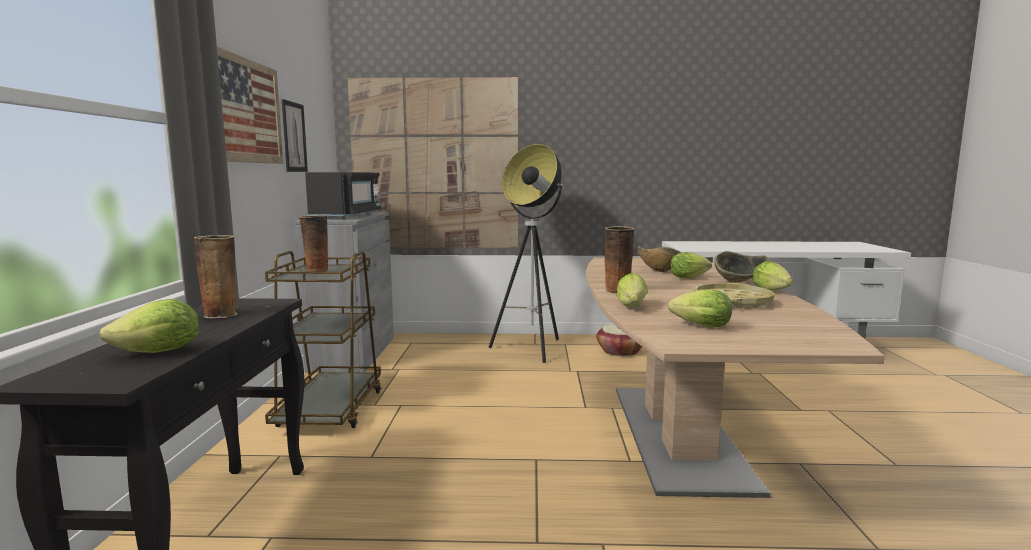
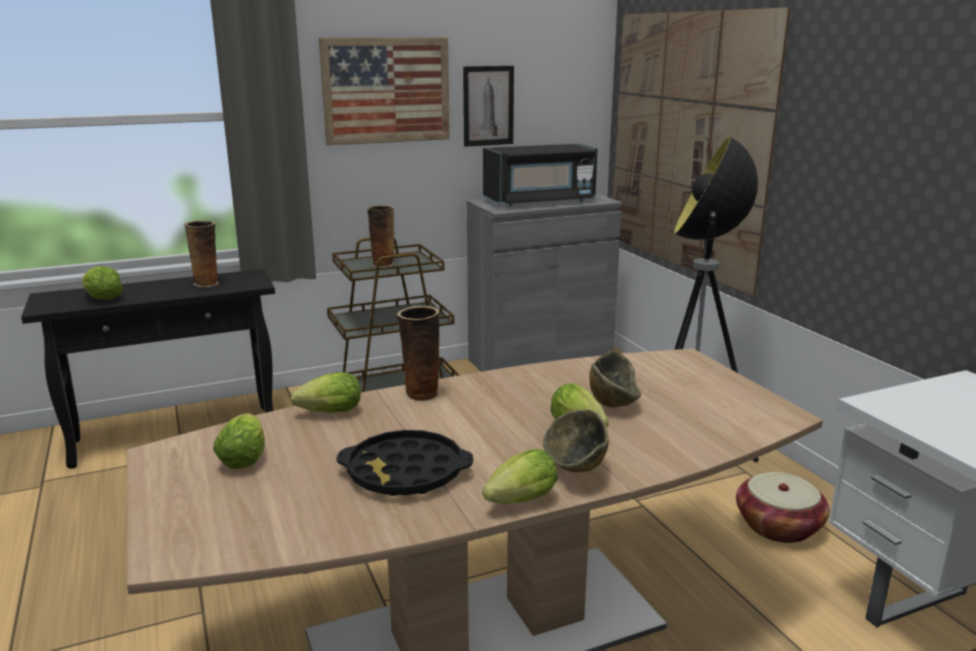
camera: 65 degrees right, 10 degrees up
(733, 302) = (405, 472): yellow tray -> black tray

